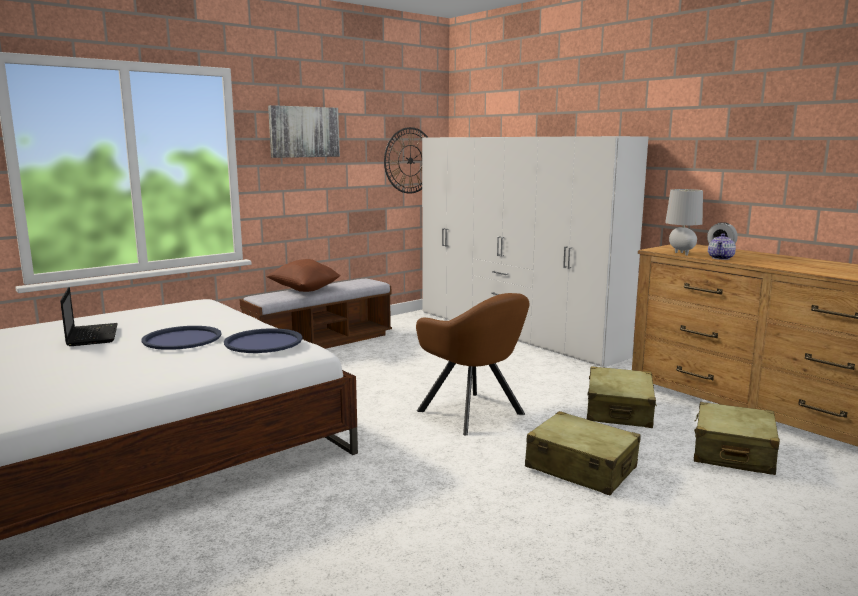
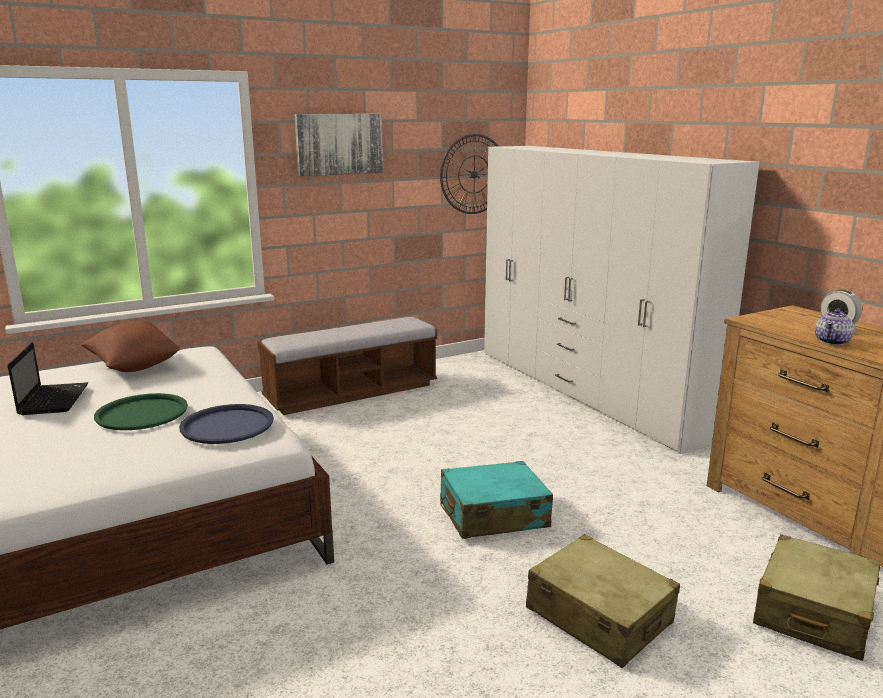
camera: 10 degrees right, 5 degrees up
(182, 339) = (142, 413): blue tray -> green tray
(304, 290) = (332, 332): brown pillow -> brown pillow (134, 366)
(474, 414) = (493, 515): brown armchair -> turquoise suitcase
(619, 410) = (679, 525): beige suitcase -> none
(681, 253) = (780, 329): grey table lamp -> none

